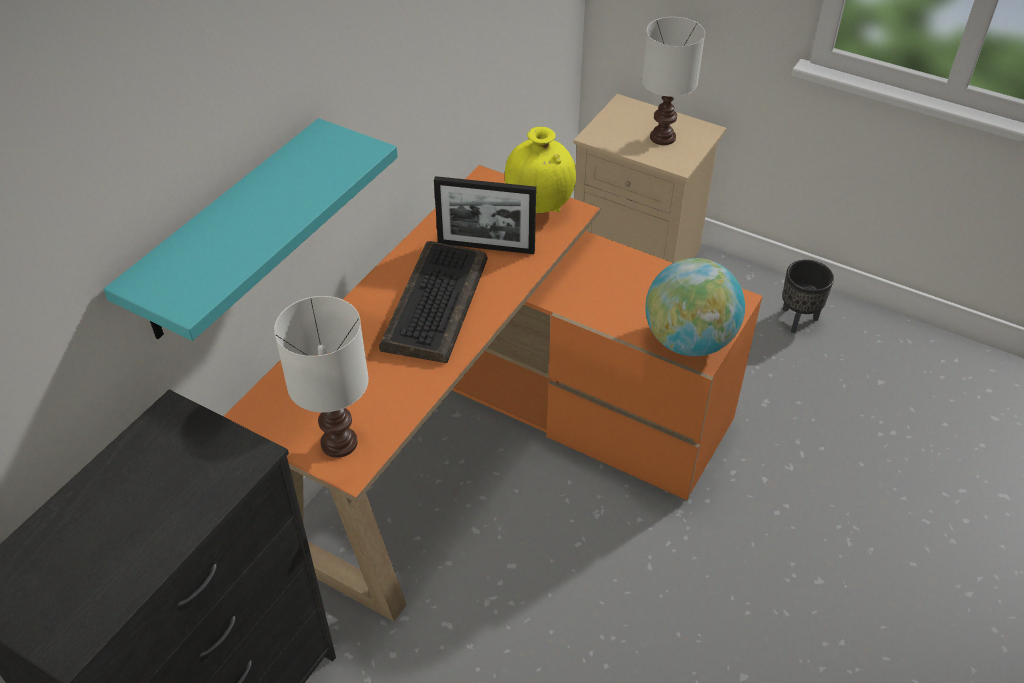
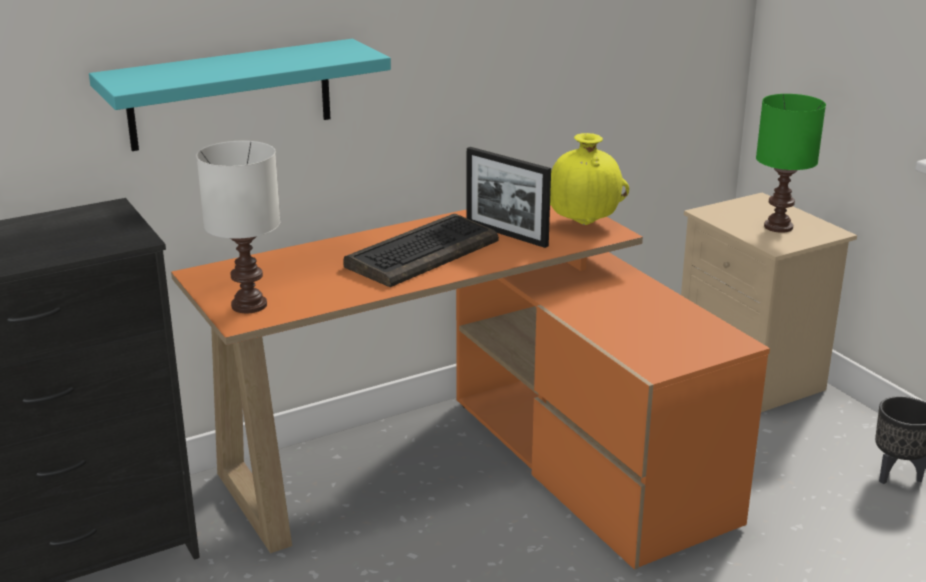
camera: 30 degrees right, 20 degrees down
(663, 137) = (779, 227): white table lamp -> green table lamp
(689, 341) = (654, 355): globe -> none

